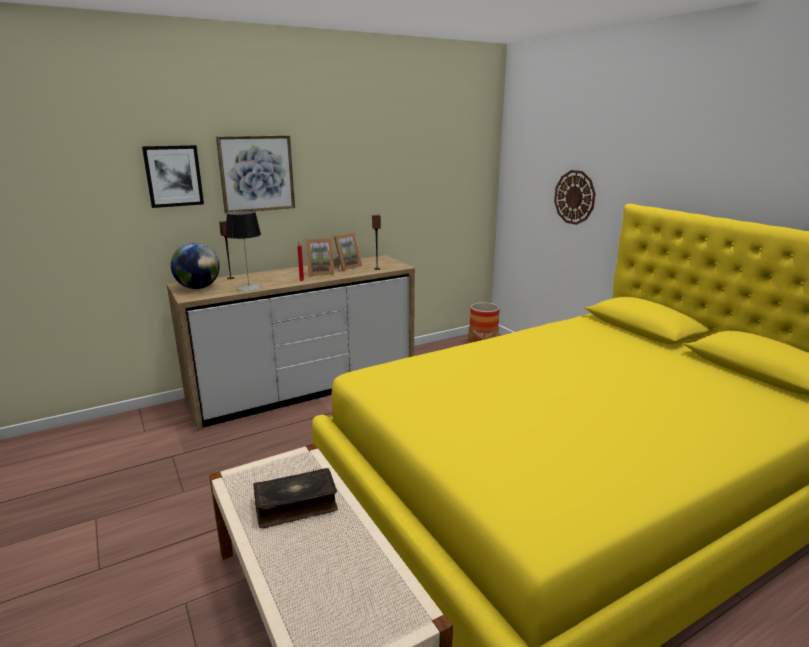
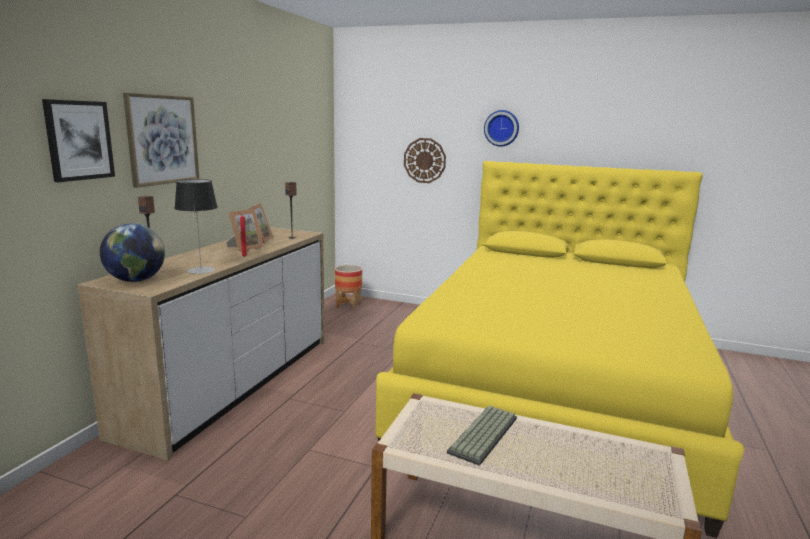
camera: 40 degrees left, 5 degrees down
(296, 505) = (484, 436): book -> keyboard
(659, 161) = (501, 128): none -> wall clock

